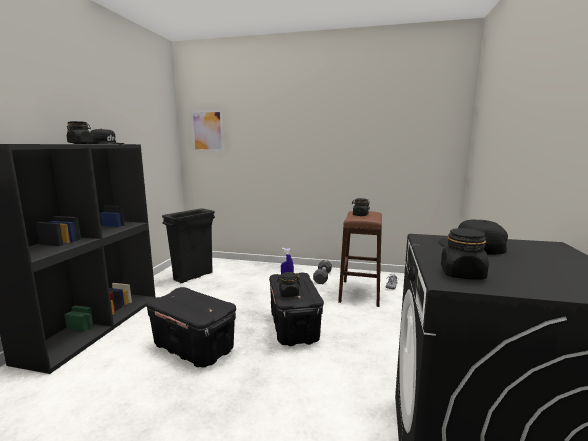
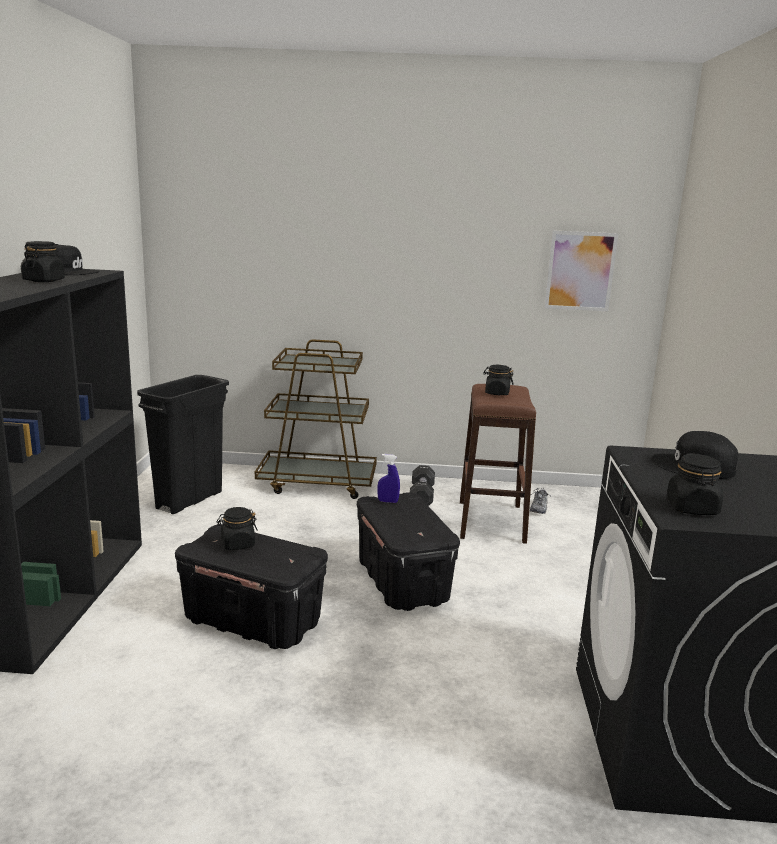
camera: 10 degrees left, 5 degrees up
(207, 131) = (202, 224): picture -> picture (580, 271)
(266, 269) = (318, 483): none -> brown cart
(288, 294) = (403, 530): black jar -> black jar (237, 544)

